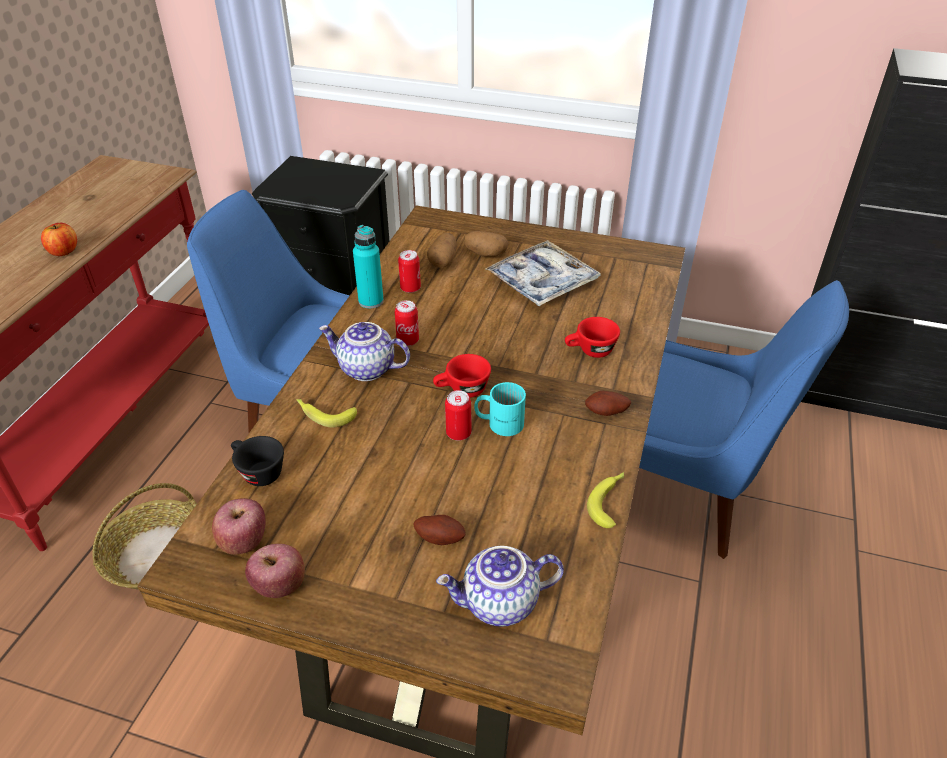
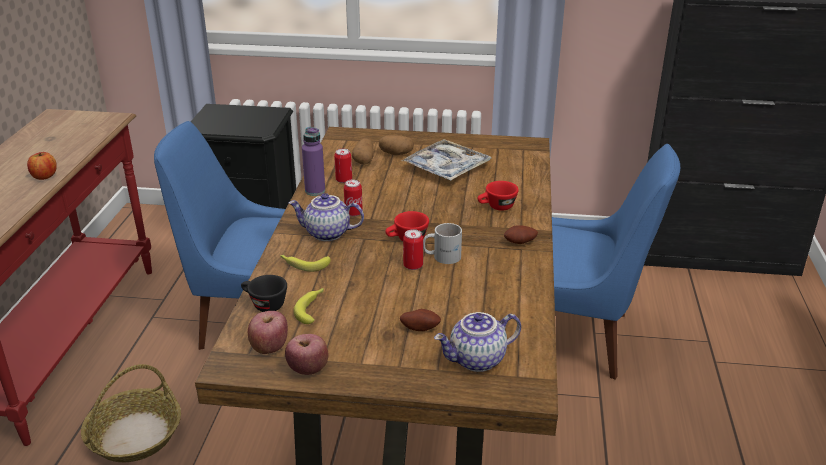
camera: 10 degrees left, 10 degrees down
(371, 301) = (315, 191): turquoise bottle -> purple bottle
(499, 422) = (442, 256): turquoise mug -> white mug
(609, 501) = (538, 294): banana -> banana (312, 308)

